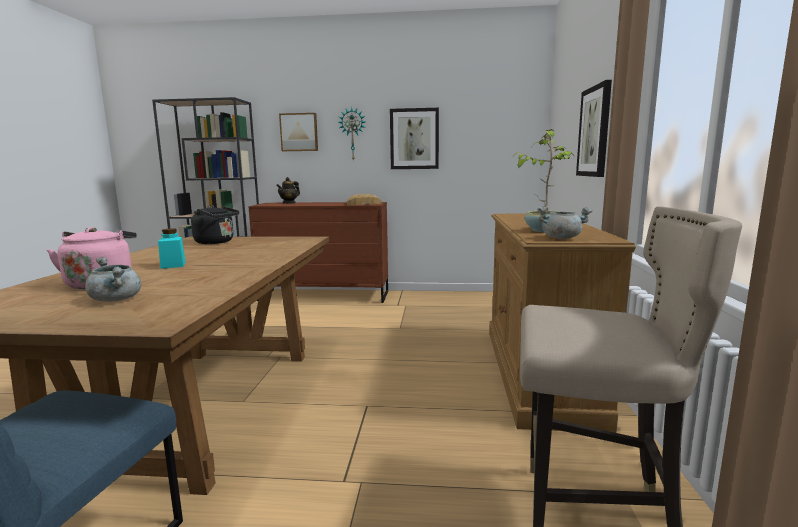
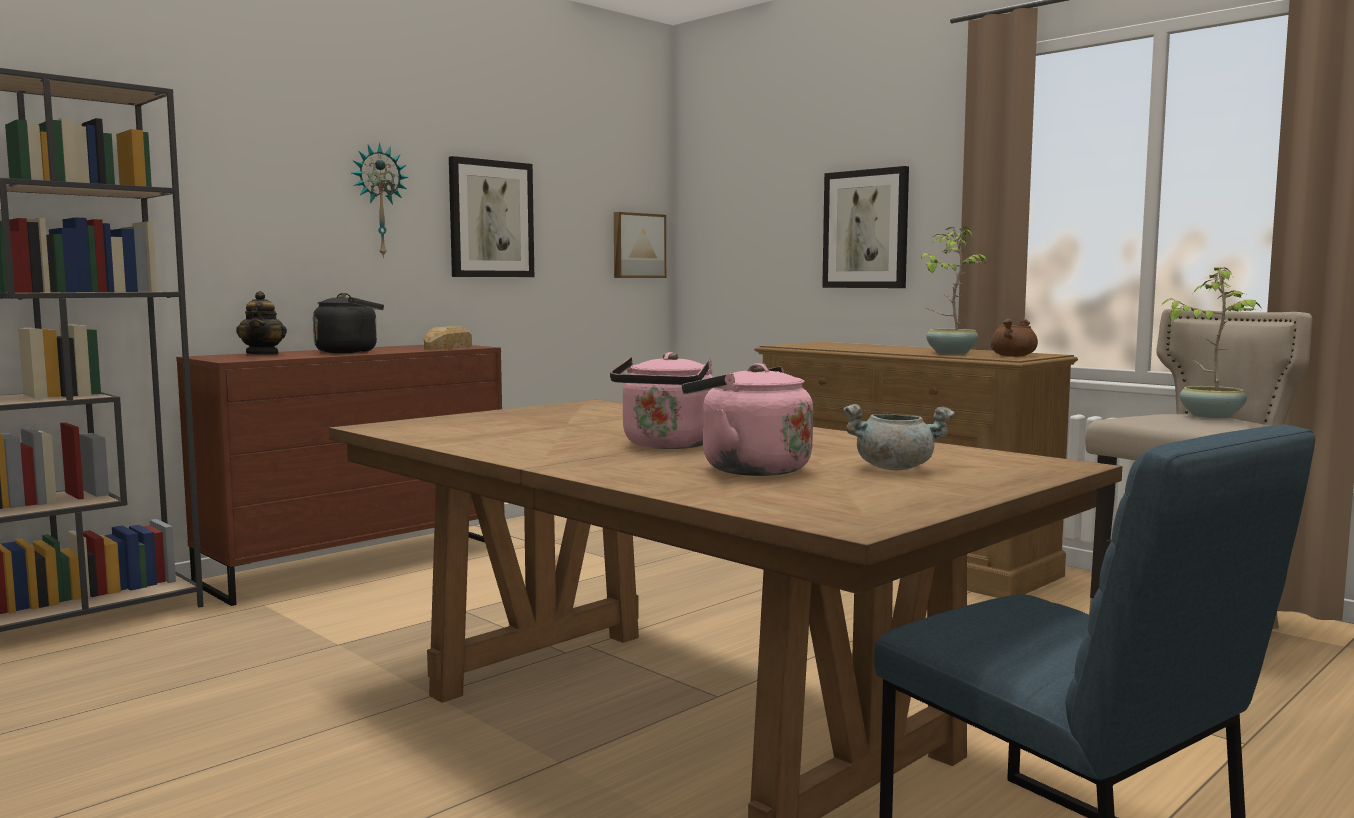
camera: 50 degrees left, 5 degrees down
(173, 265) = (669, 446): turquoise jar -> pink kettle
(217, 242) = (480, 424): black kettle -> black kettle (350, 352)
(299, 132) = (261, 187): picture -> picture (637, 245)
(561, 238) = (1013, 356): grey cooking pot -> brown cooking pot
(625, 327) = (1210, 416): none -> potted plant

